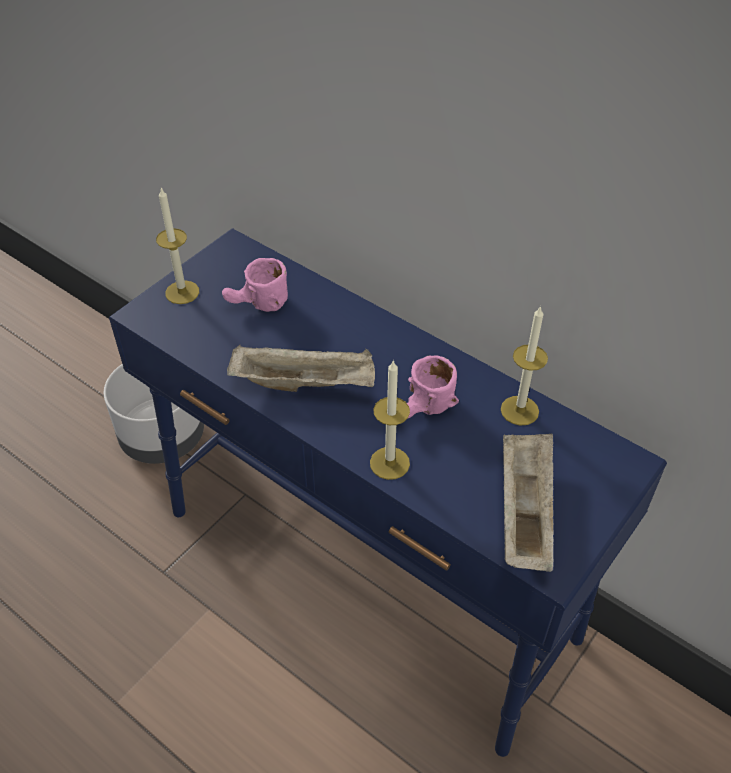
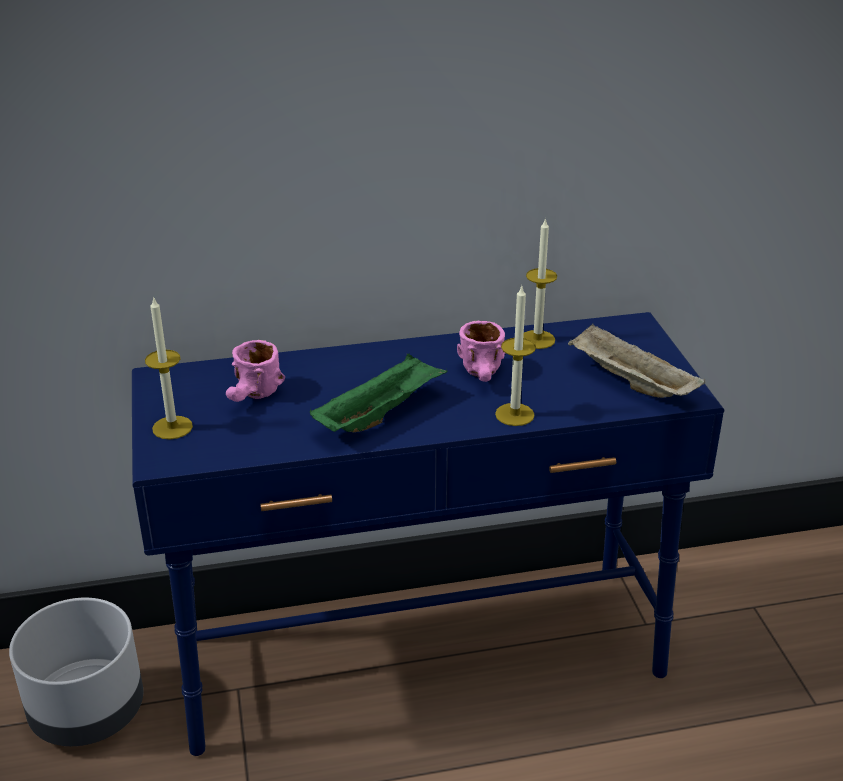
camera: 50 degrees left, 15 degrees down
(306, 383) = (380, 414): beige tray -> green tray

